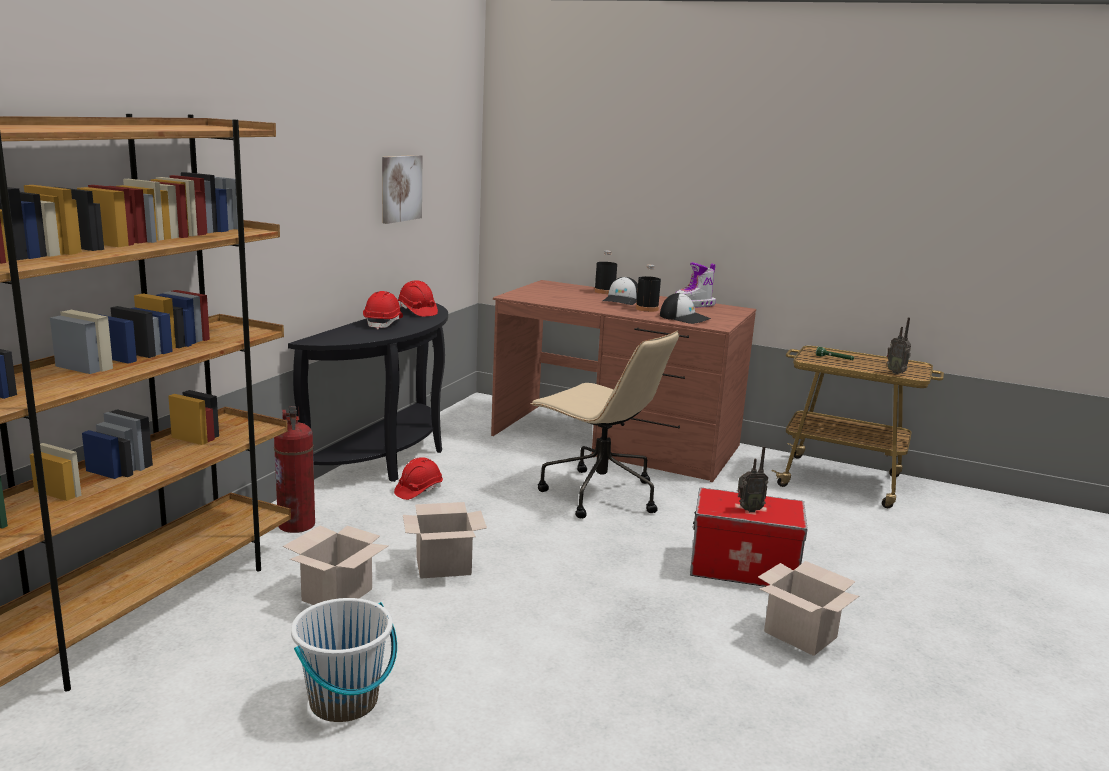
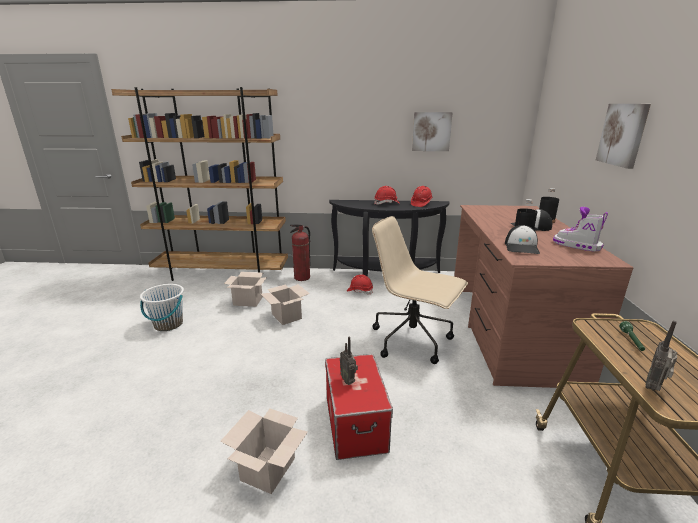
camera: 70 degrees right, 5 degrees up
(598, 494) = (413, 340): beige office chair -> beige office chair turned 105 degrees clockwise
(689, 184) = (623, 134): none -> picture

